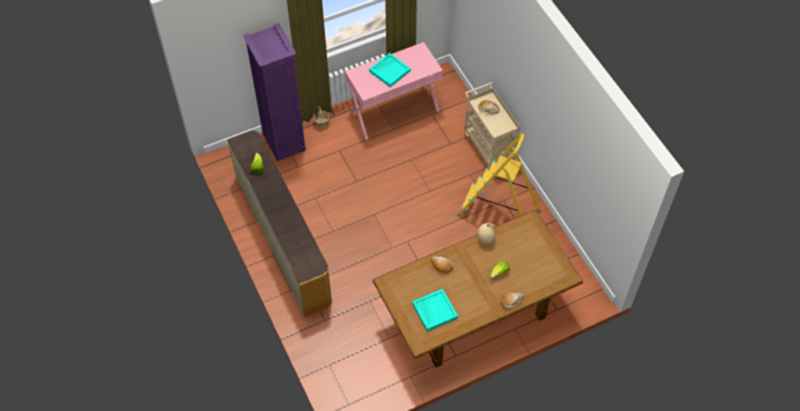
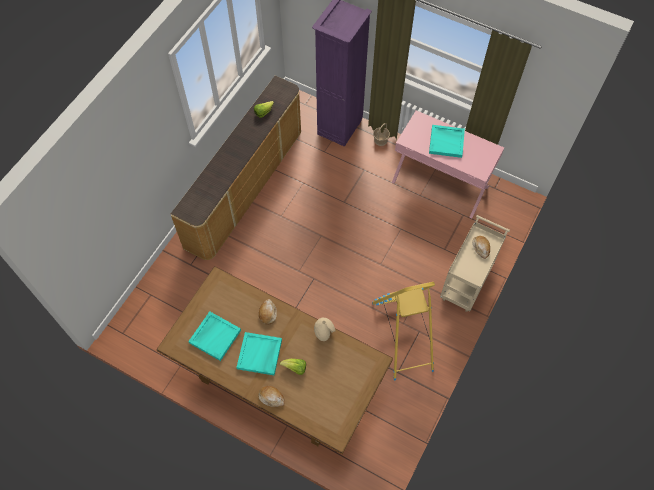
camera: 55 degrees right, 5 degrees up
(472, 289) = (260, 354): none -> turquoise tray

